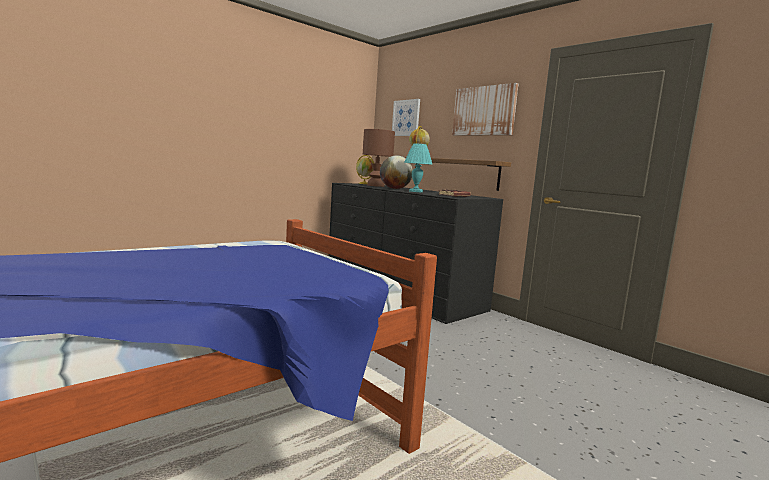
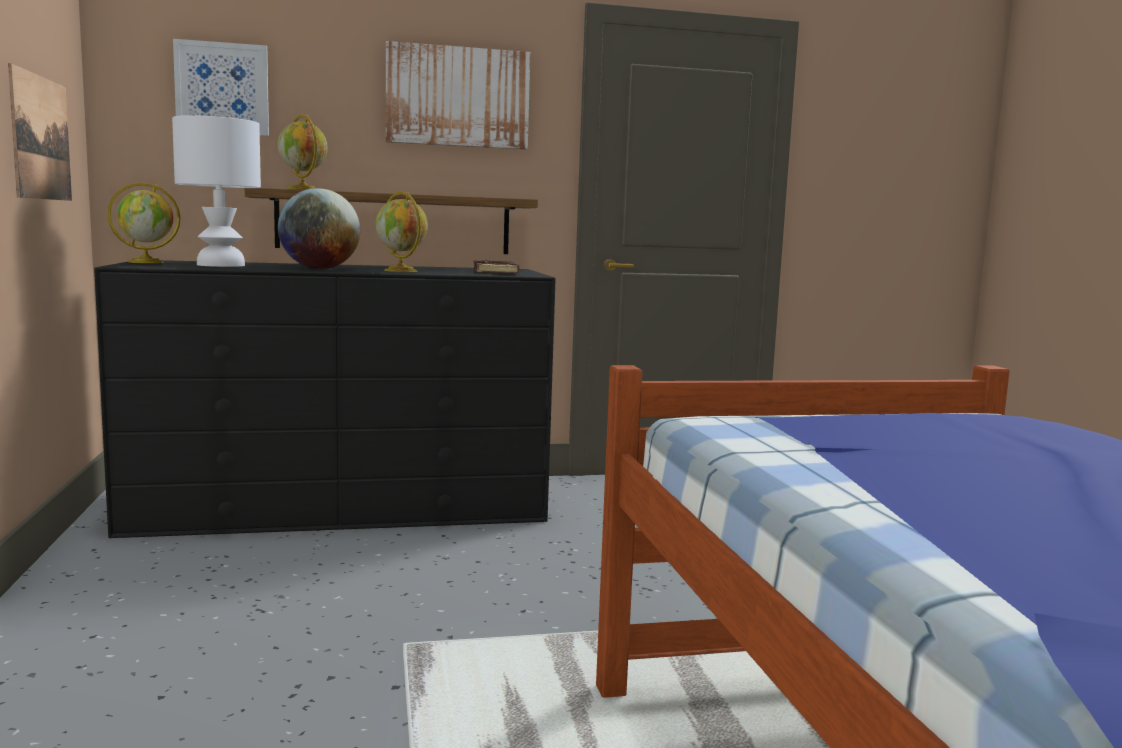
camera: 60 degrees left, 0 degrees up
(332, 140) = (41, 138): none -> picture
(375, 185) = (220, 265): brown table lamp -> white table lamp
(416, 191) = (401, 271): turquoise table lamp -> globe

